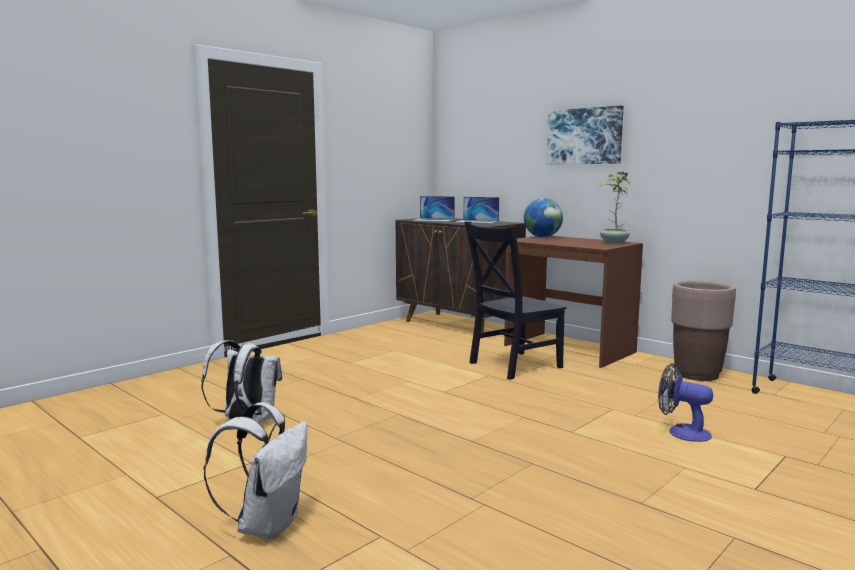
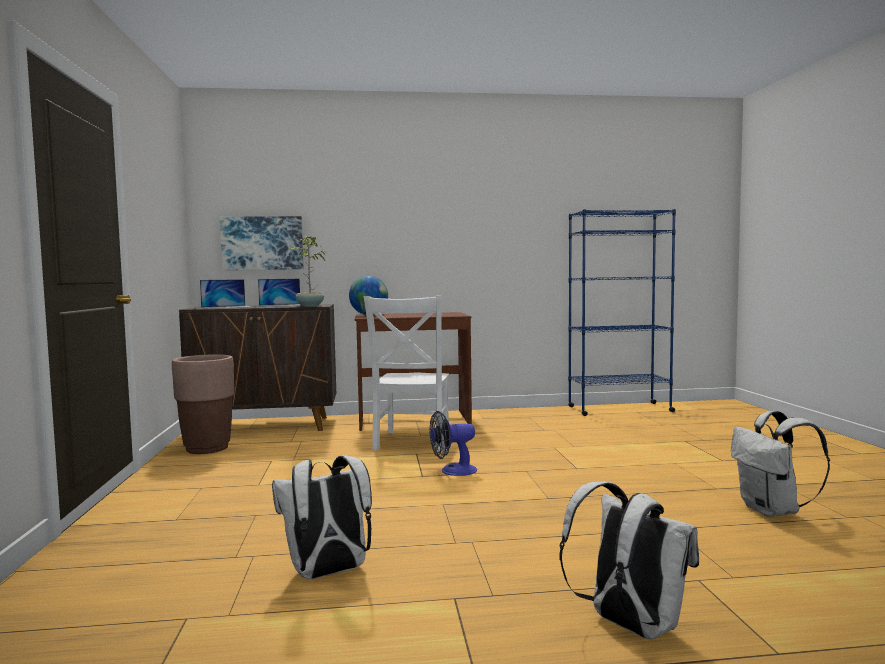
camera: 50 degrees left, 5 degrees down
(512, 366) = (411, 442): black chair -> white chair
(584, 136) = (392, 217): picture -> picture (262, 243)
(613, 243) = (446, 313): potted plant -> potted plant (309, 306)
(623, 544) = (773, 511): none -> white backpack
(681, 432) = (620, 446): fan -> fan (452, 471)
(697, 375) = (532, 414): brown planter -> brown planter (207, 449)

